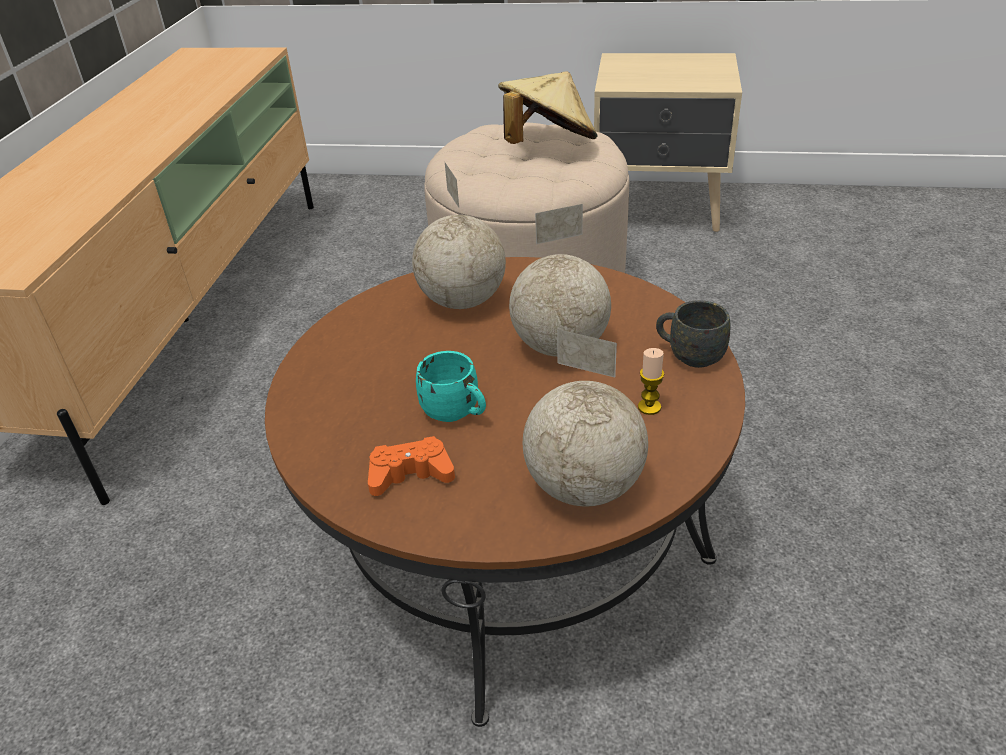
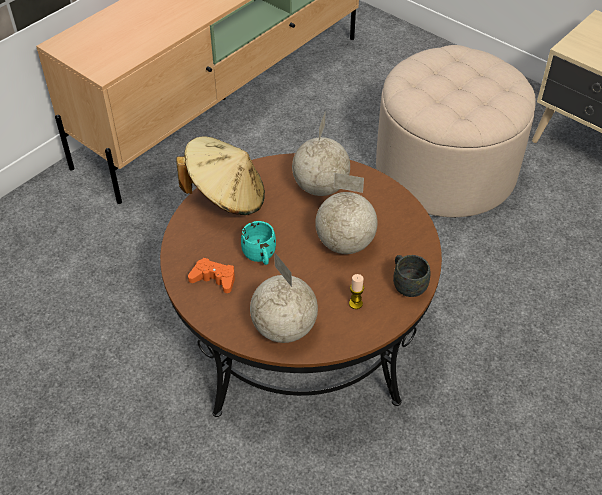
camera: 30 degrees right, 10 degrees up
(547, 145) = (480, 83): beige hat -> beige hat (226, 196)

